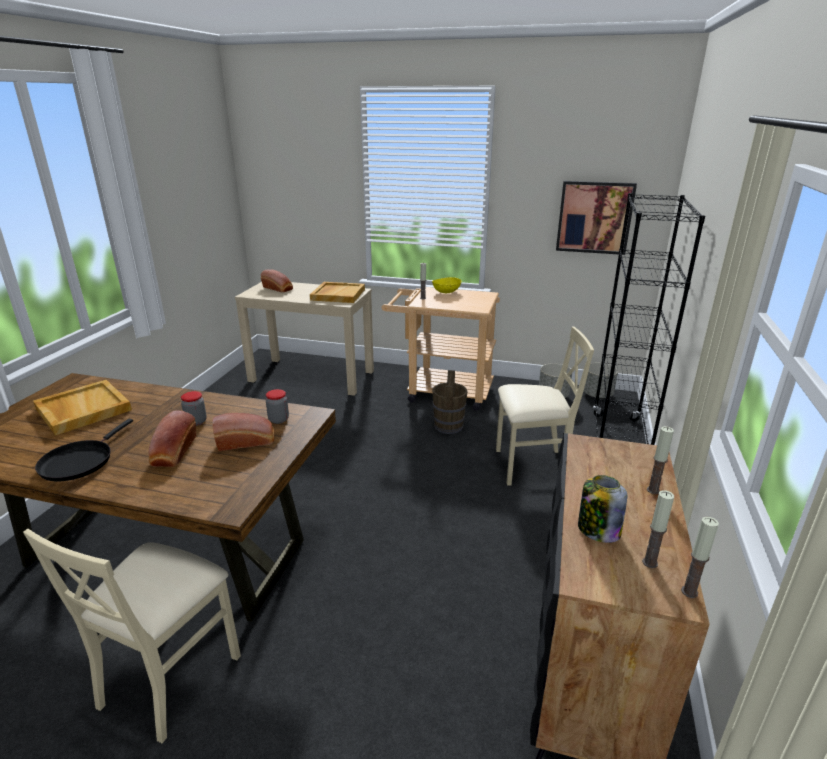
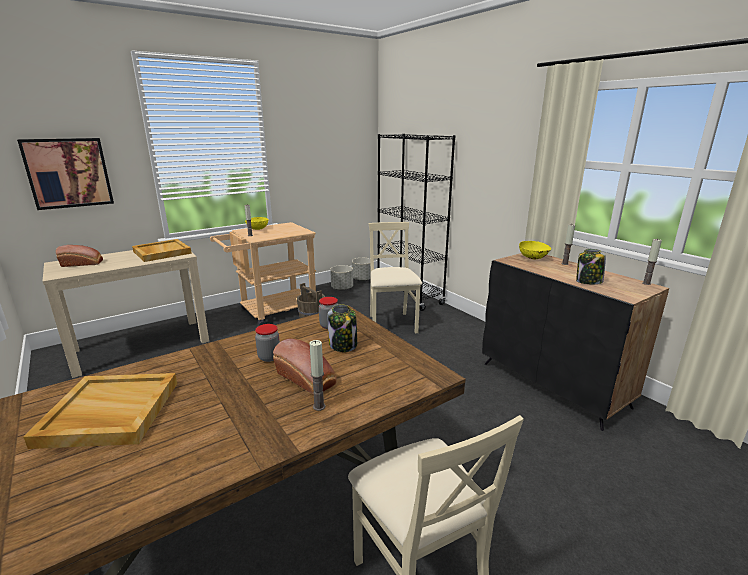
camera: 50 degrees left, 5 degrees down
(79, 461) = (236, 436): black frying pan -> none
(247, 441) = (343, 345): bread -> jar
(531, 466) = (392, 324): beige chair -> beige chair turned 45 degrees counterclockwise
(594, 217) = (337, 158): picture -> picture (68, 173)
(630, 458) = (533, 258): none -> yellow bowl
(650, 562) = (621, 282): candle -> candle (319, 406)

